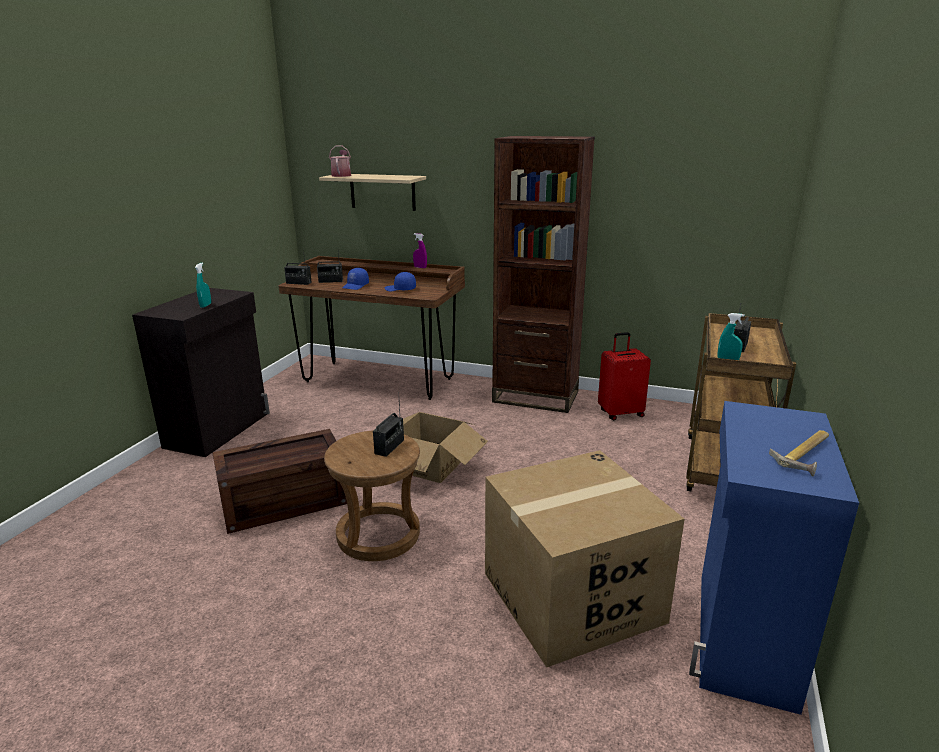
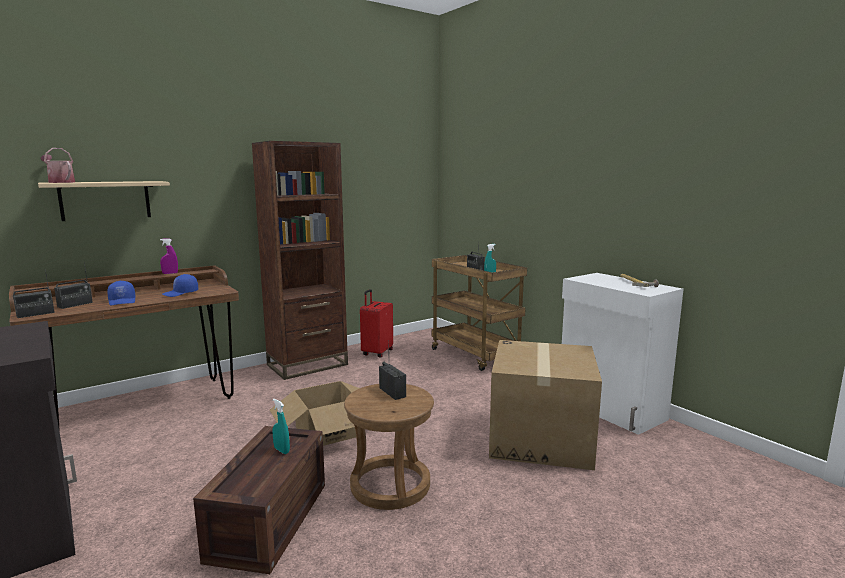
camera: 55 degrees left, 10 degrees down
(205, 305) = (27, 342): turquoise spray bottle -> turquoise spray bottle (281, 450)
(741, 637) = (610, 409): blue cabinet -> white cabinet

